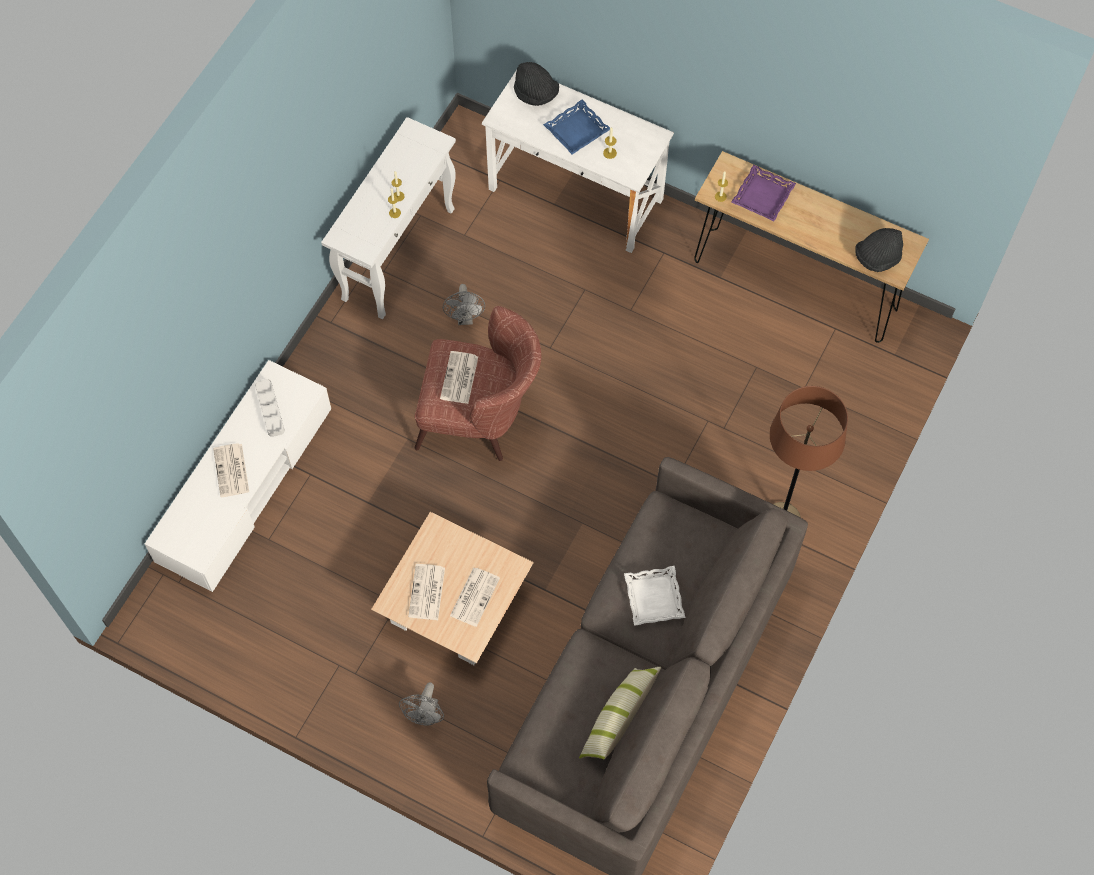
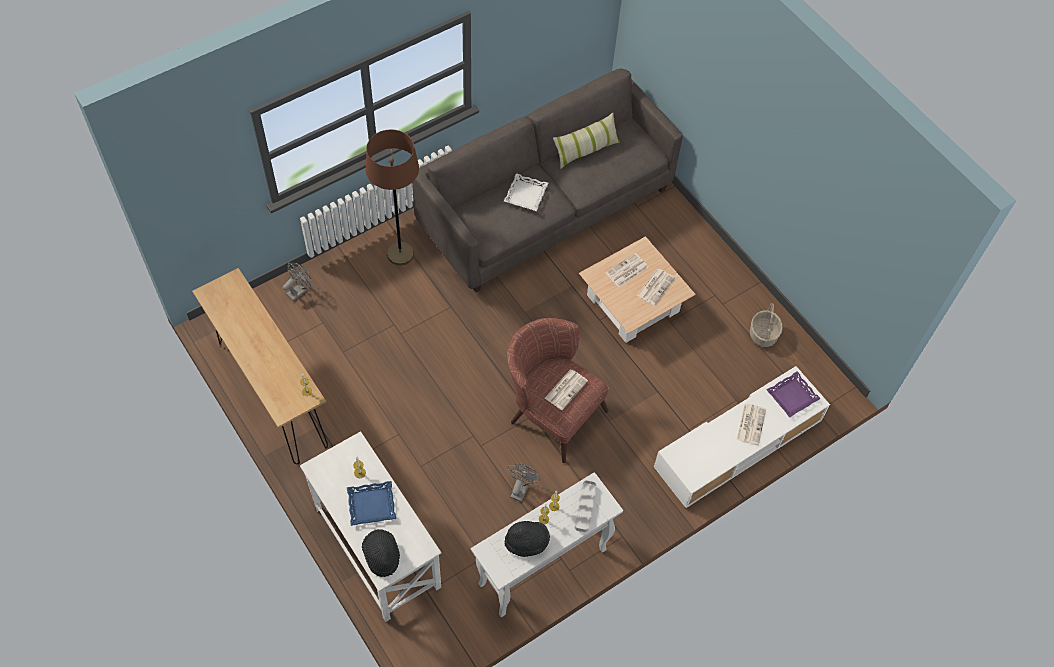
camera: 155 degrees left, 5 degrees down
(268, 646) = (763, 335): none -> basket
(270, 409) = (705, 454): grey tray -> grey tray (585, 507)
(426, 715) = (682, 253): grey fan -> grey fan (299, 290)
(762, 196) = (277, 376): purple tray -> purple tray (792, 397)
(877, 258) = (237, 295): black hat -> black hat (527, 542)

